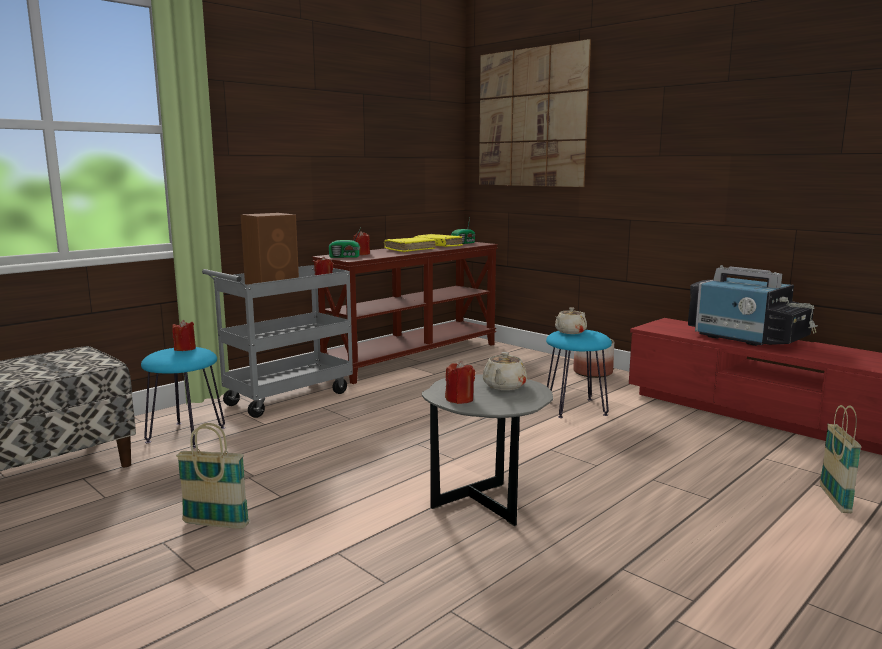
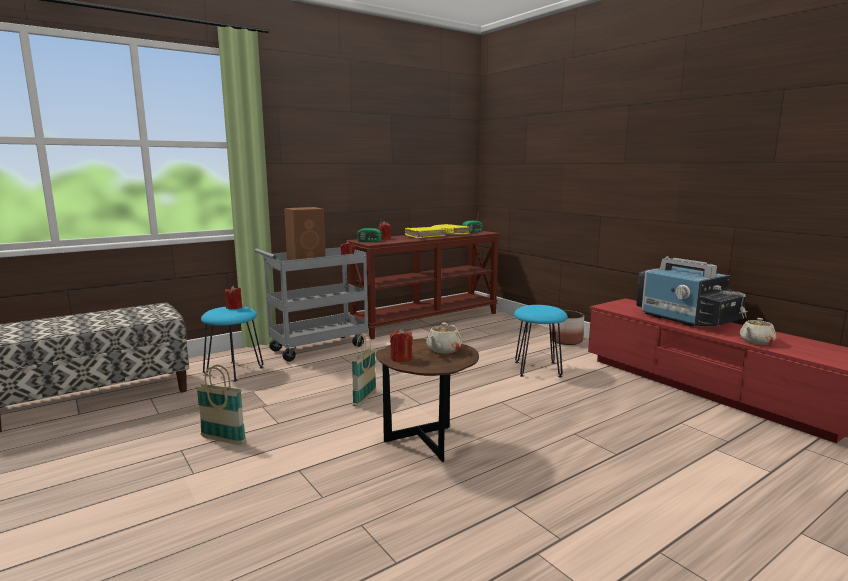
camera: 10 degrees right, 0 degrees up
(486, 507) = (427, 444): grey side table -> brown side table
(531, 118) = (527, 132): picture -> none
(570, 332) = (533, 307): beige teapot -> beige teapot (756, 342)
(834, 500) = (729, 465): basket -> basket (364, 399)

